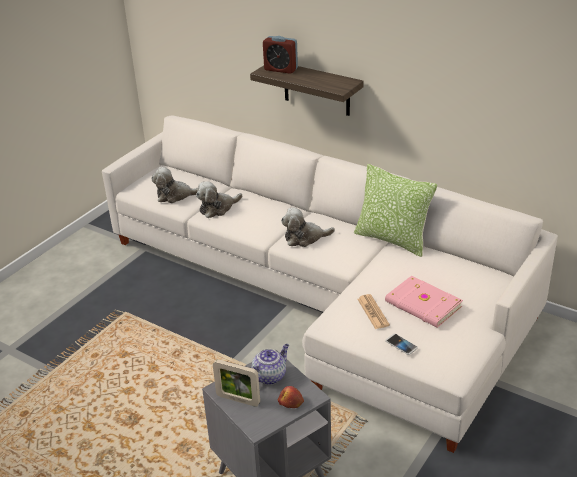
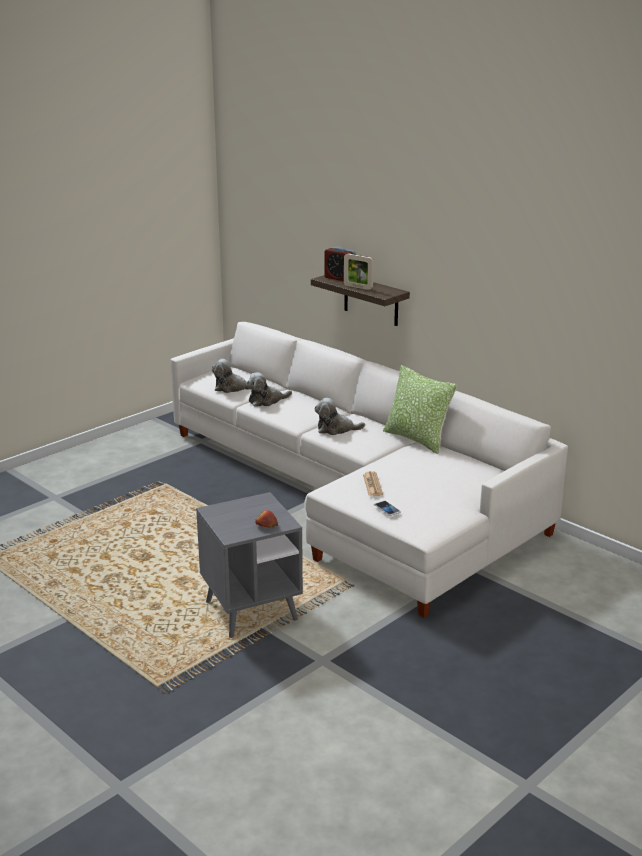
camera: 10 degrees right, 10 degrees down
(238, 399) = (223, 518): picture frame -> picture frame (358, 287)
(269, 376) = (256, 507): teapot -> none
(423, 305) = (420, 485): pink book -> none

